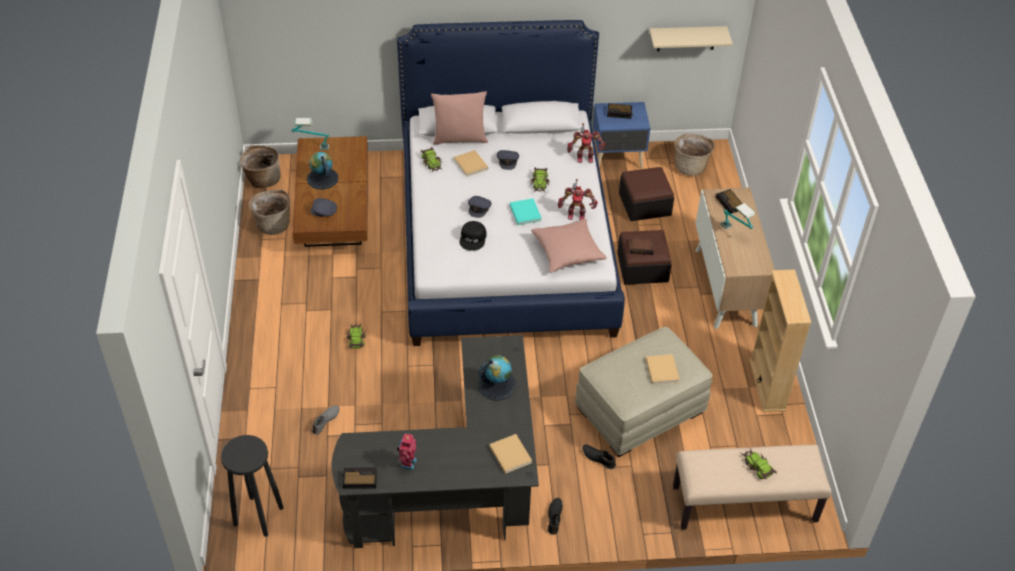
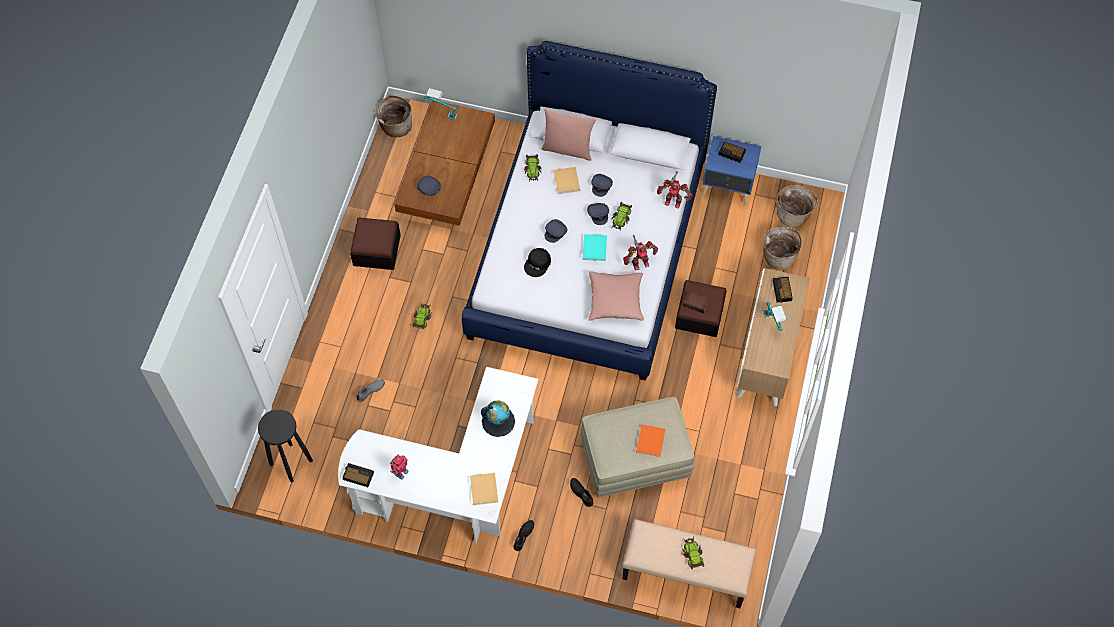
camera: 20 degrees right, 15 degrees up
(273, 224) = (389, 178): basket -> basket (779, 256)
(322, 178) = (439, 151): globe -> none
(457, 490) = (454, 487): black desk -> white desk
(515, 184) = (598, 214): none -> grey cap
(576, 214) = (639, 262): toy robot -> toy robot turned 45 degrees counterclockwise
(644, 204) = (731, 246): ottoman -> ottoman (377, 250)
(662, 369) = (650, 440): beige book -> orange book
(686, 38) = (805, 108): beige shelf -> none
(767, 385) = (758, 467): beige bookcase -> none

